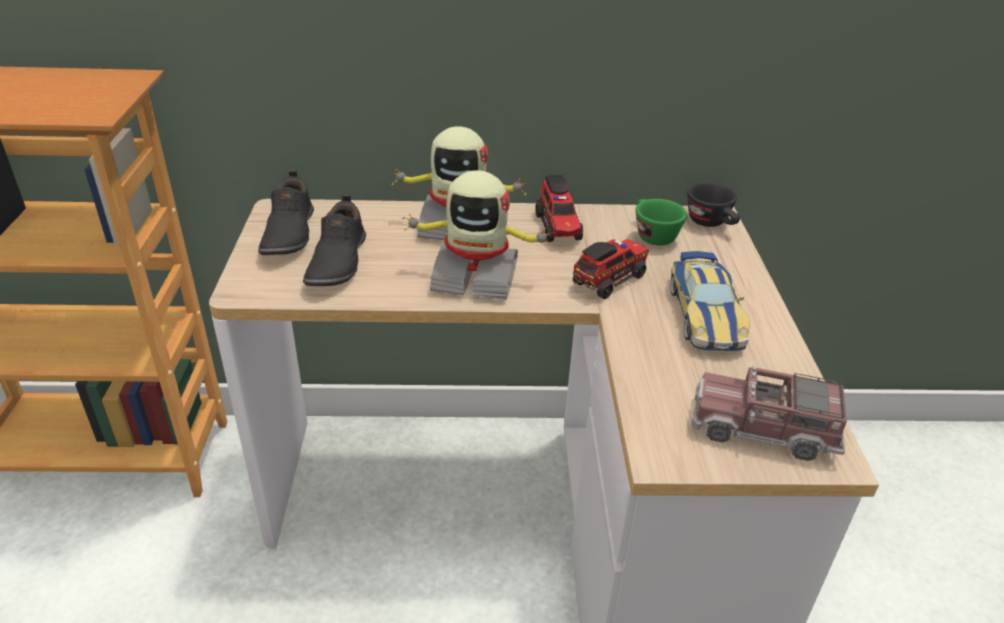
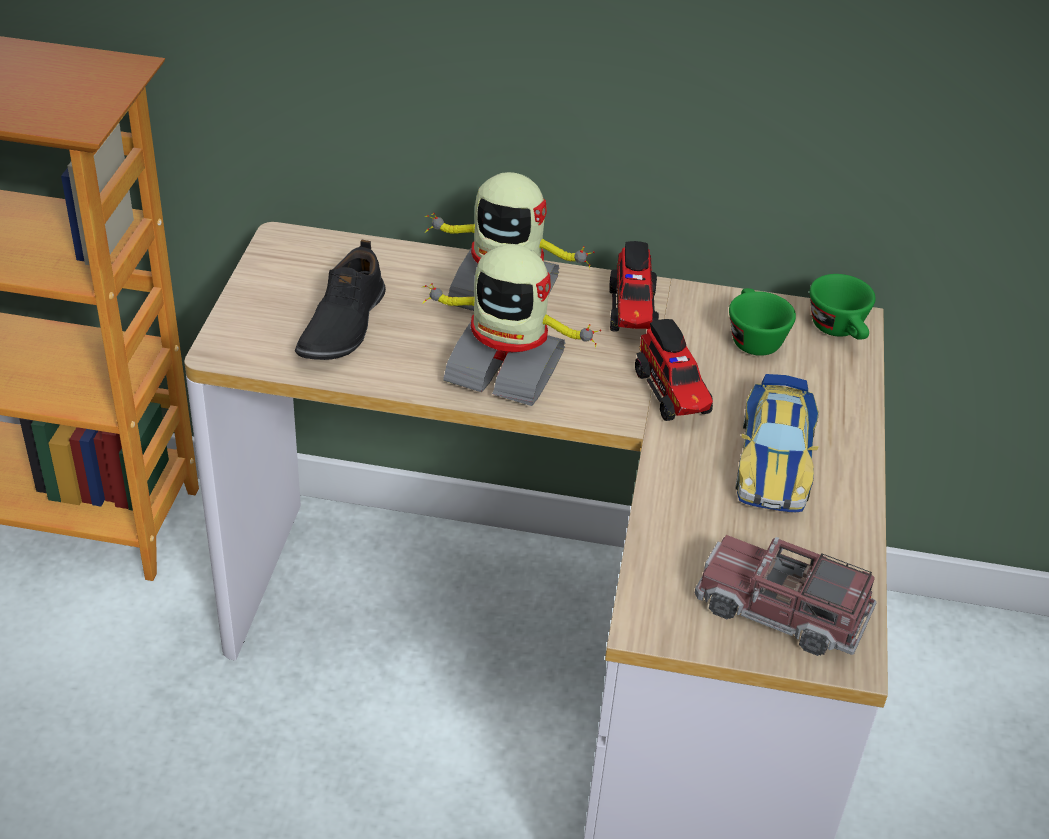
camera: 10 degrees right, 5 degrees up
(287, 233) = (290, 277): black shoe -> none
(610, 279) = (673, 395): toy truck -> toy truck turned 105 degrees clockwise
(712, 223) = (840, 331): black cup -> green cup

